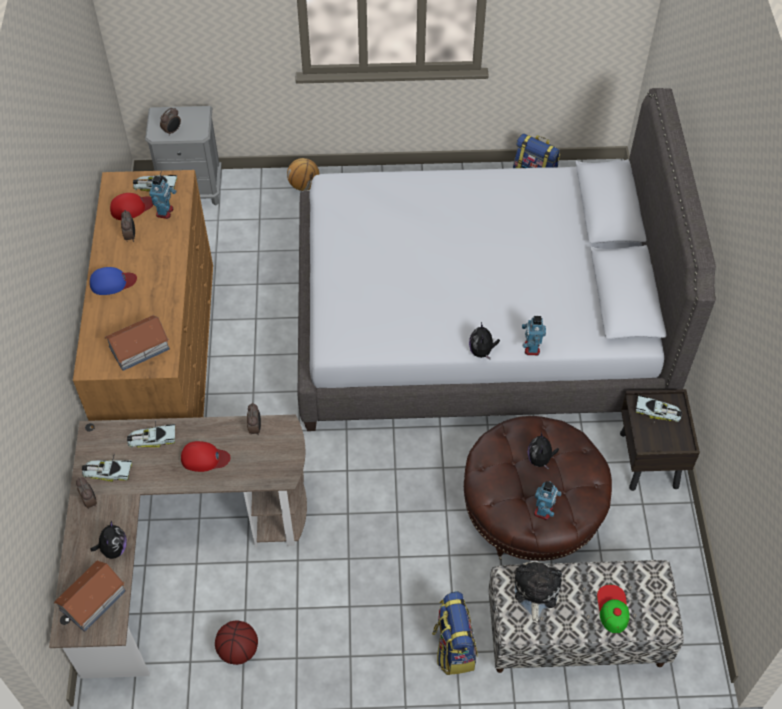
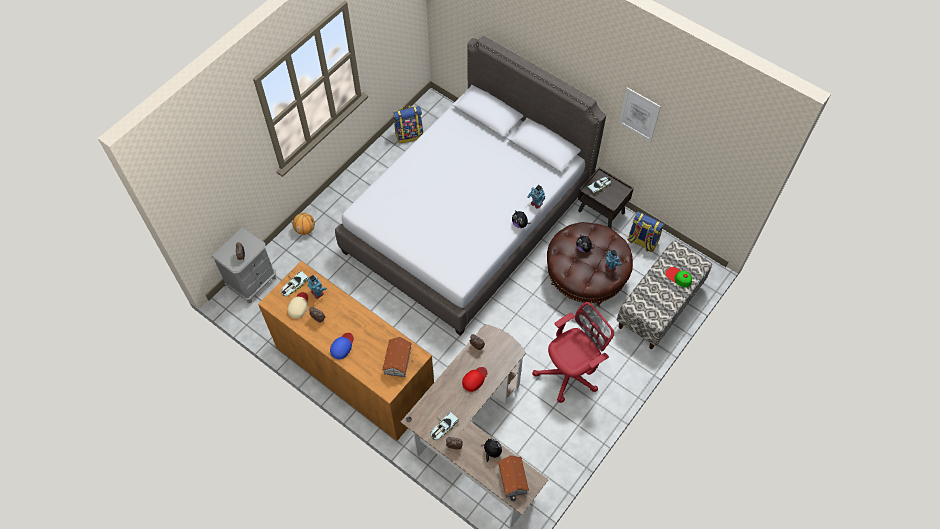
camera: 50 degrees left, 5 degrees up
(131, 207) = (298, 306): red cap -> beige cap
(152, 438) = (441, 394): toy car -> none
(238, 650) = (553, 448): basketball -> none
(366, 594) = (570, 373): none -> red office chair
(453, 648) = (626, 357): backpack -> backpack (642, 241)
(535, 591) = (647, 299): plush toy -> none
(745, 324) = (639, 114): none -> picture

